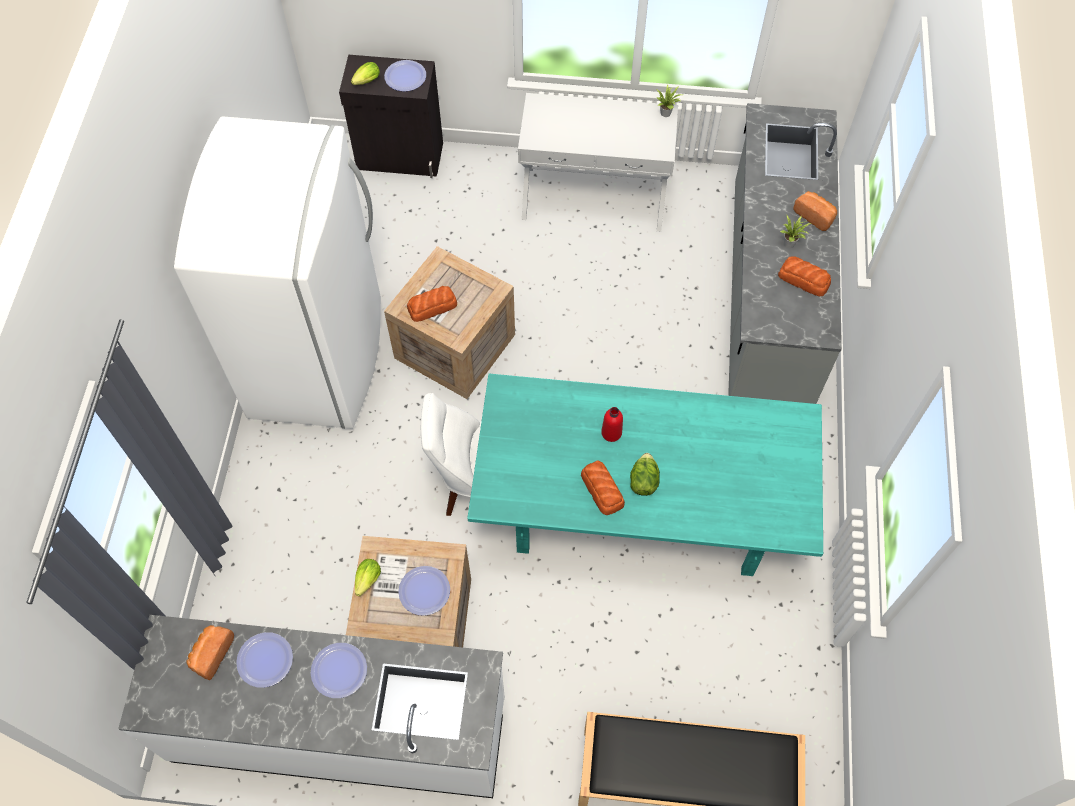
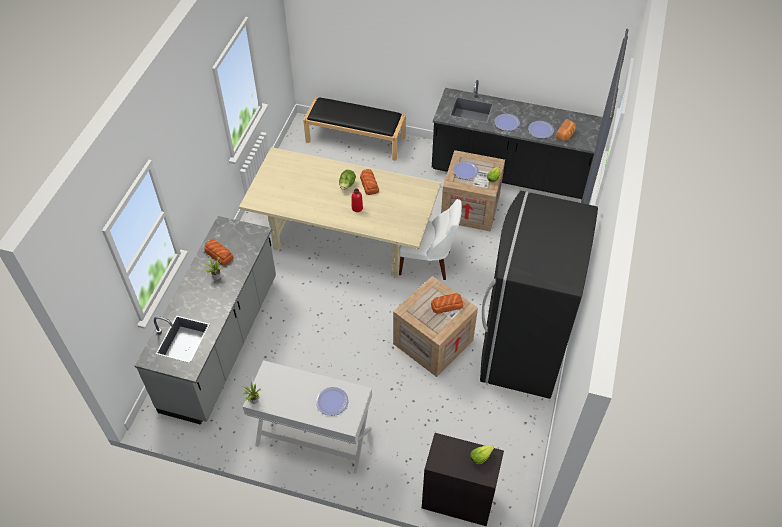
camera: 170 degrees left, 10 degrees down
(319, 356) = (522, 348): white fridge -> black fridge
(340, 729) = (509, 174): white counter -> black counter
(405, 77) = (449, 456): plate -> plate (332, 401)
(640, 510) = (343, 239): turquoise dining table -> beige dining table
(815, 215) = (191, 291): bread -> none

